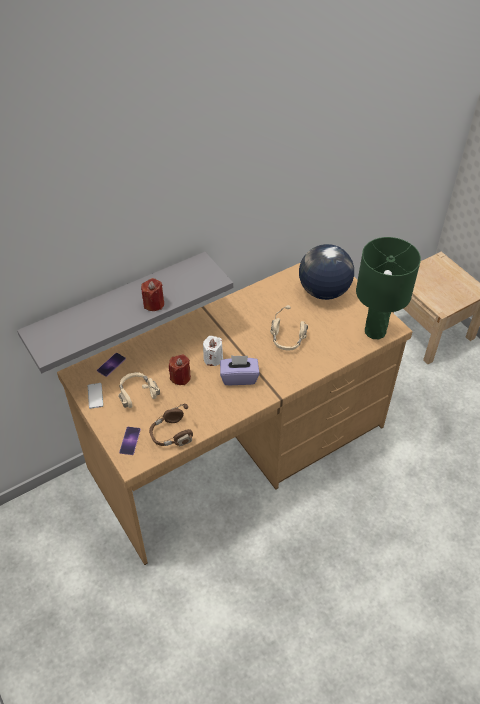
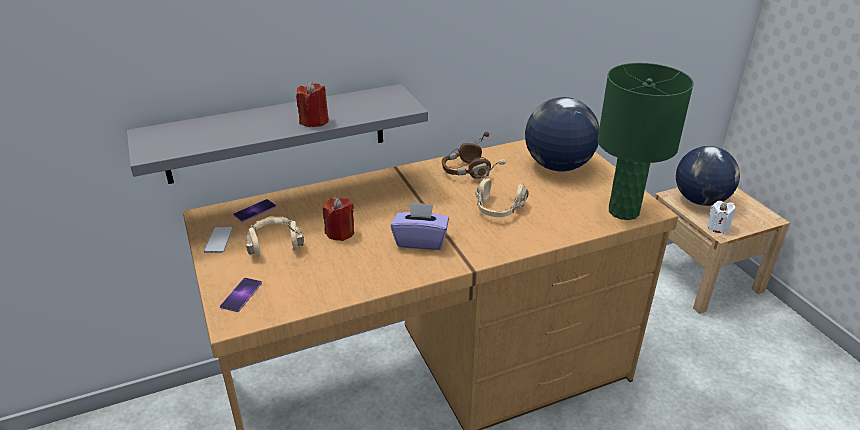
camera: 10 degrees right, 15 degrees down
(171, 434) = (302, 294): brown headphones -> brown headphones (465, 171)
(213, 358) = (391, 218): white candle -> white candle (717, 227)
(426, 278) = (700, 200): none -> globe

